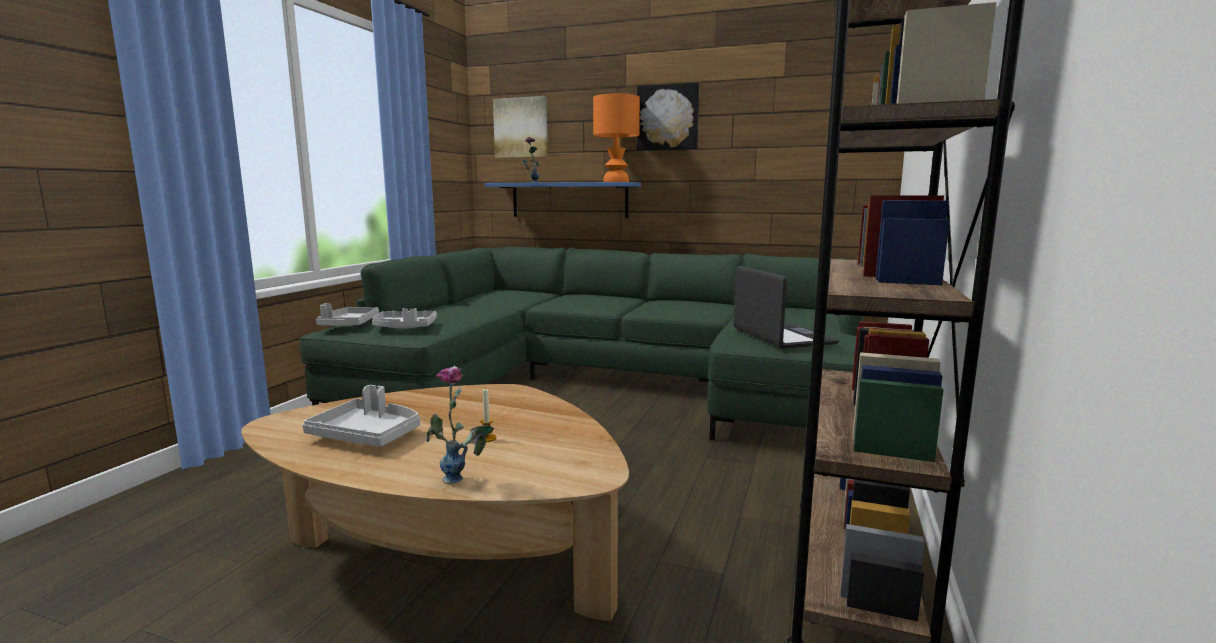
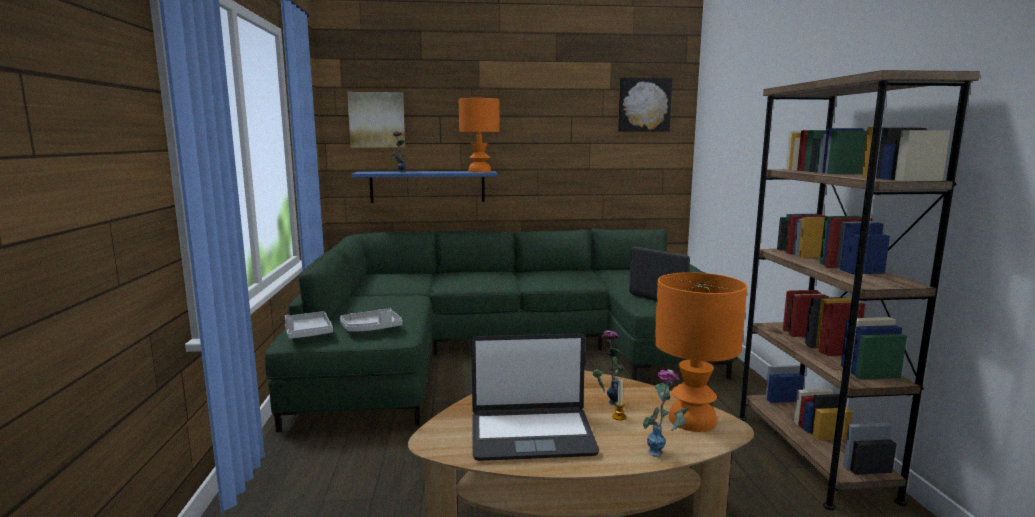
camera: 25 degrees left, 0 degrees up
(368, 435) = (531, 434): grey tray -> laptop
(500, 423) = (606, 403): none -> vase
(561, 459) = (692, 421): none -> orange table lamp
(668, 117) = (518, 117): picture -> picture (644, 105)

